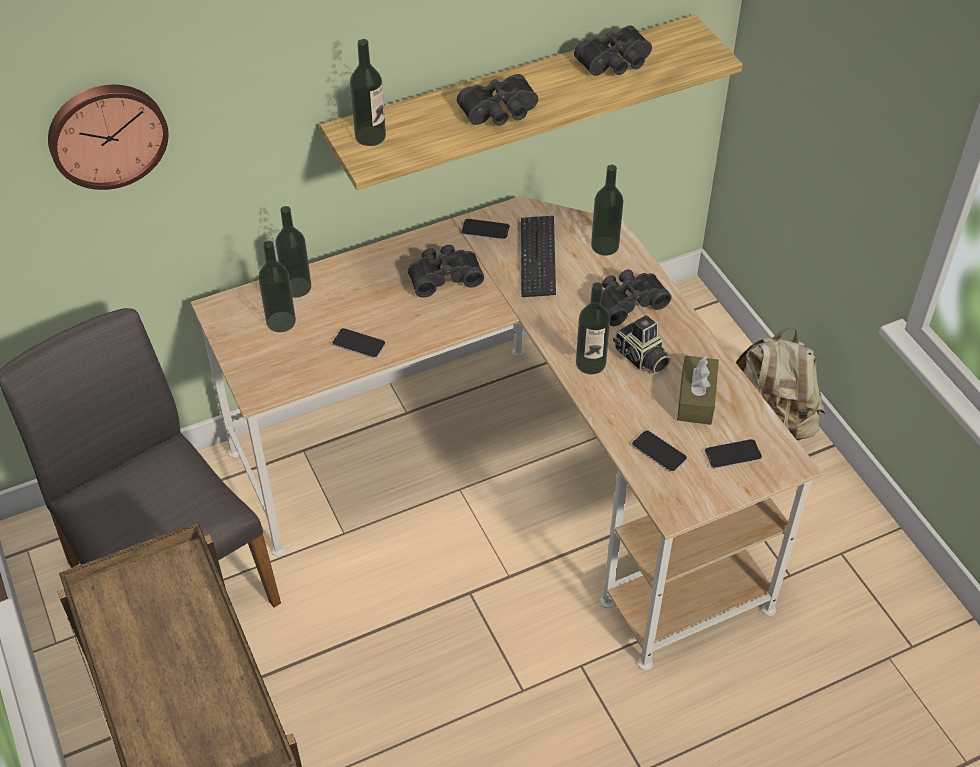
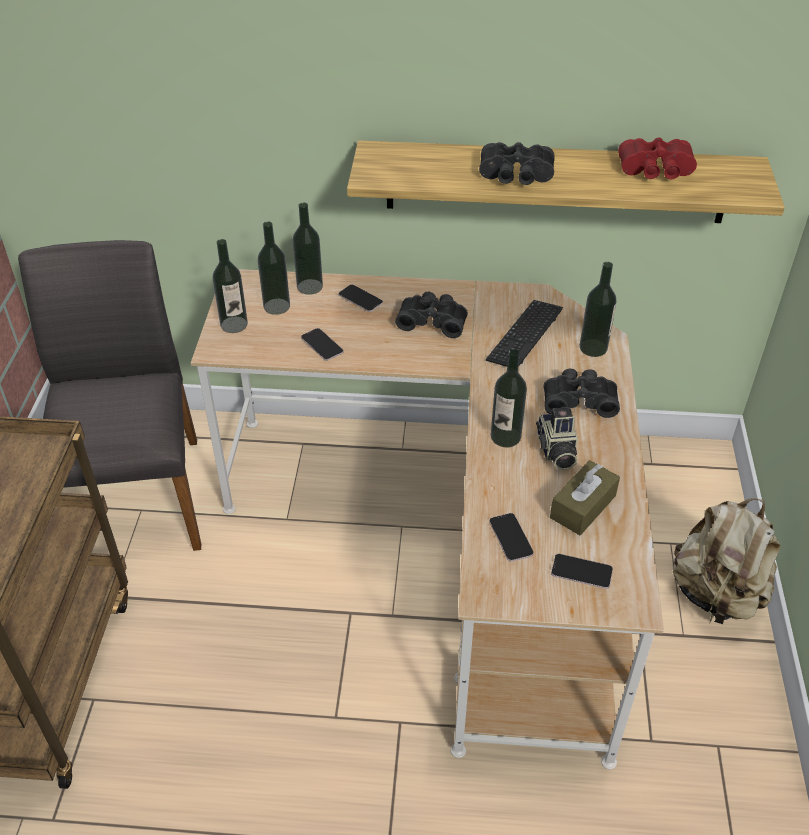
camera: 30 degrees right, 5 degrees down
(107, 134) = (163, 81): wall clock -> none
(370, 136) = (389, 160): bottle -> bottle (234, 324)
(485, 230) = (496, 299): phone -> phone (360, 299)
(616, 63) = (656, 171): black binoculars -> red binoculars

